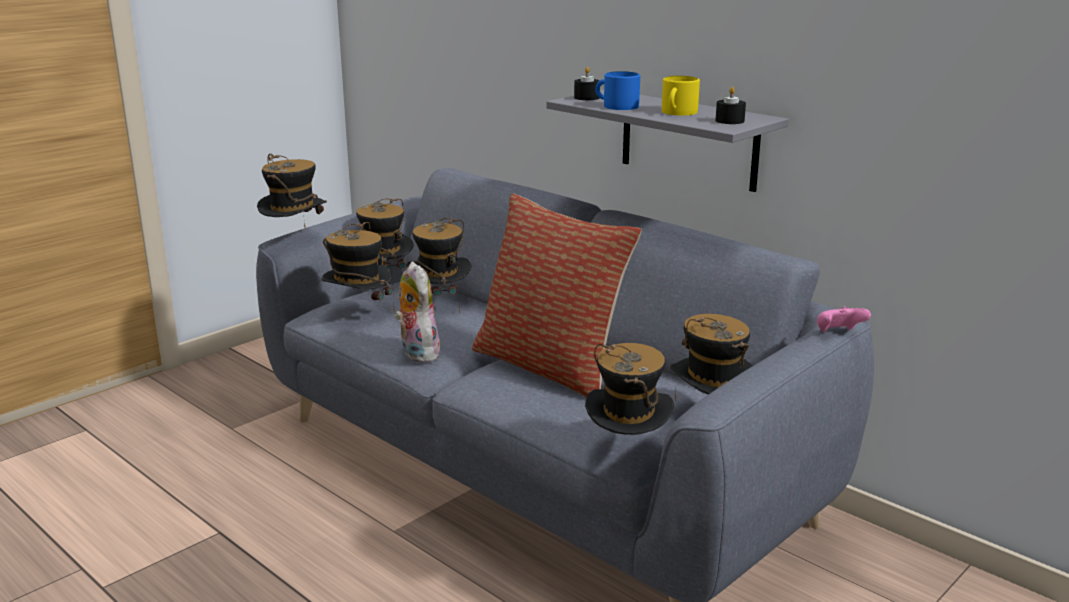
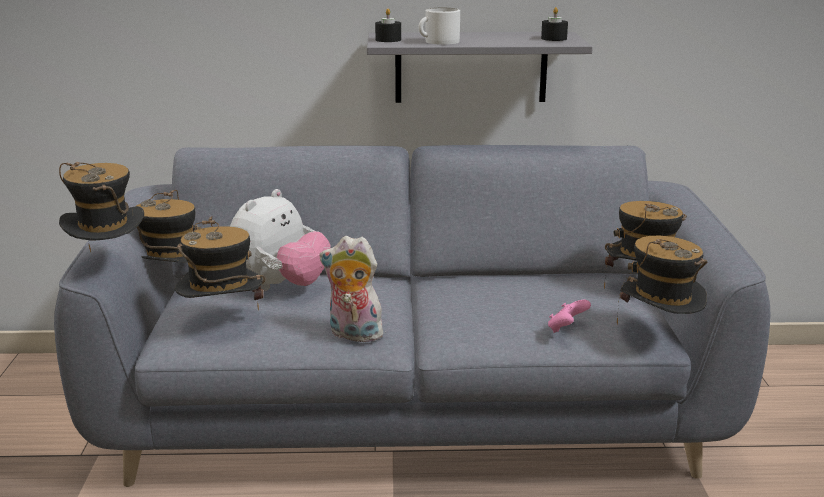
camera: 45 degrees left, 0 degrees up
(440, 303) = (279, 287): hat -> plush toy
(551, 366) = (479, 300): pillow -> none
(616, 106) = (438, 42): blue mug -> white mug
(677, 112) = (498, 39): yellow mug -> none
(838, 333) = (689, 194): pink game controller -> pink game controller (566, 329)

